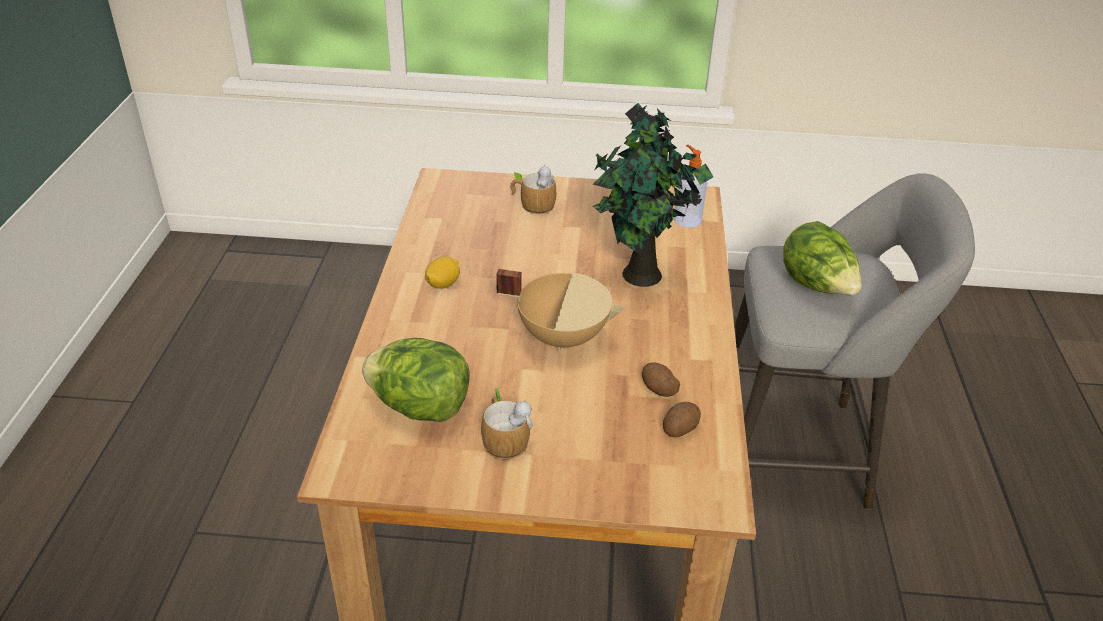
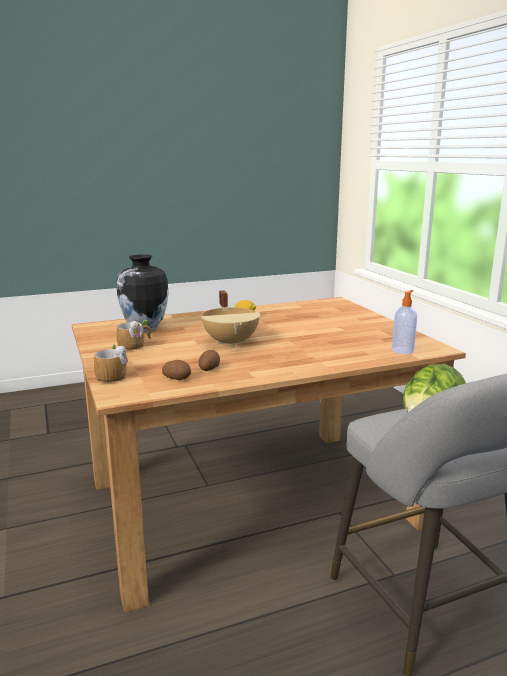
camera: 65 degrees right, 20 degrees down
(420, 407) = (144, 329): lettuce -> vase
(532, 203) = (348, 318): mug -> mug (113, 375)
(640, 277) = (316, 349): potted plant -> none

